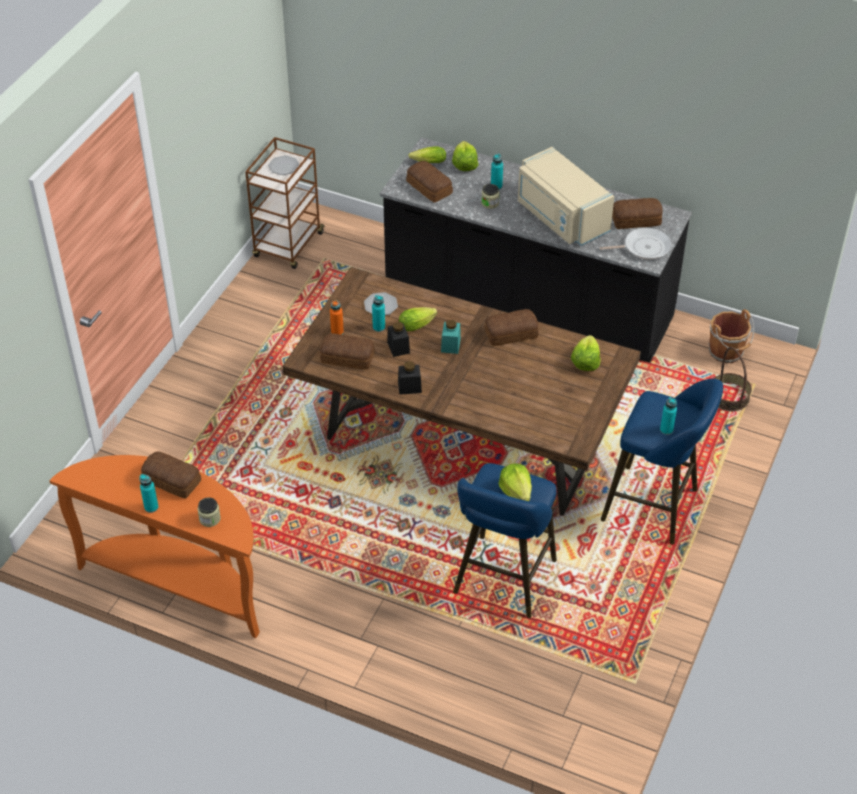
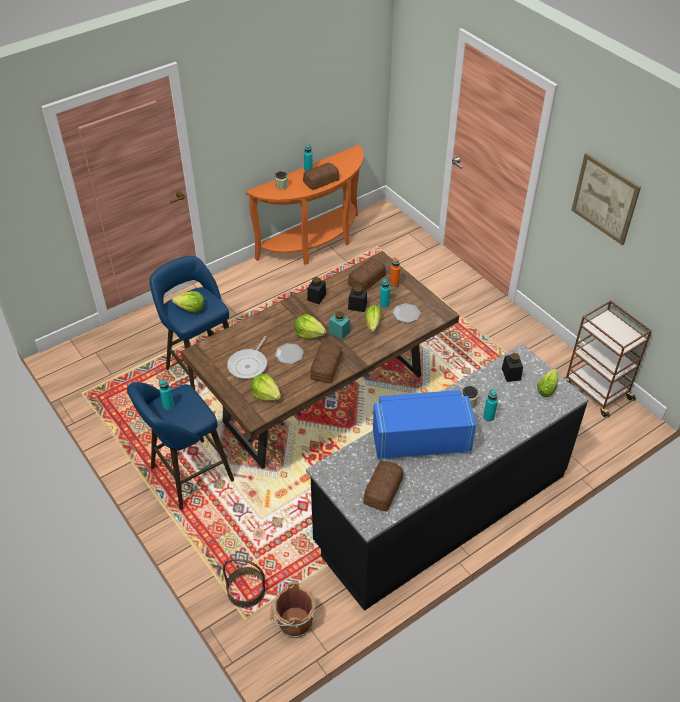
camera: 120 degrees right, 0 degrees up
(207, 99) = (605, 198): none -> picture
(284, 166) = (618, 335): plate -> plate (289, 354)
(429, 188) = (511, 374): bread -> black jar
(464, 164) = (532, 410): lettuce -> lettuce (309, 333)
(560, 217) = (420, 439): beige microwave -> blue microwave
(644, 247) = (344, 476): frying pan -> frying pan (249, 365)

